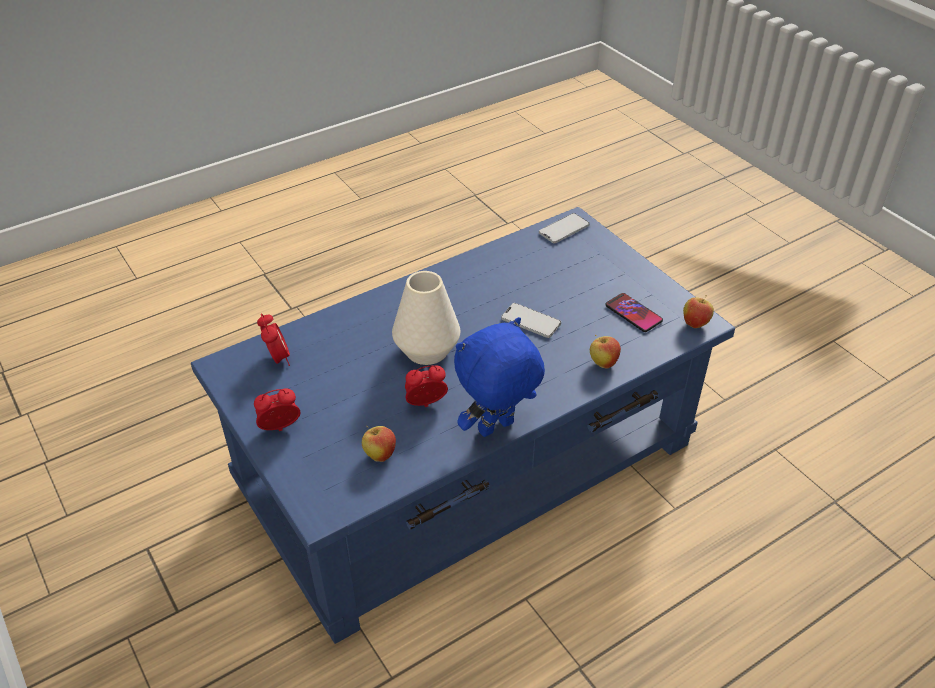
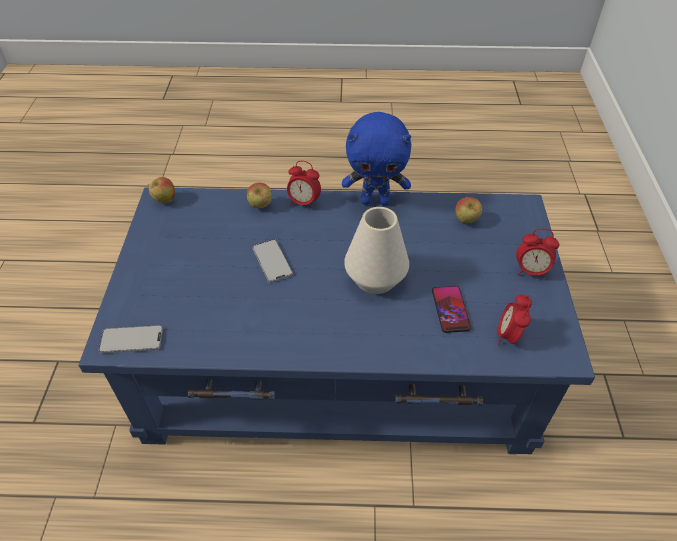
camera: 145 degrees left, 5 degrees up
(426, 405) = (410, 238): alarm clock -> alarm clock (304, 203)
(633, 313) = (192, 229): phone -> phone (450, 309)

